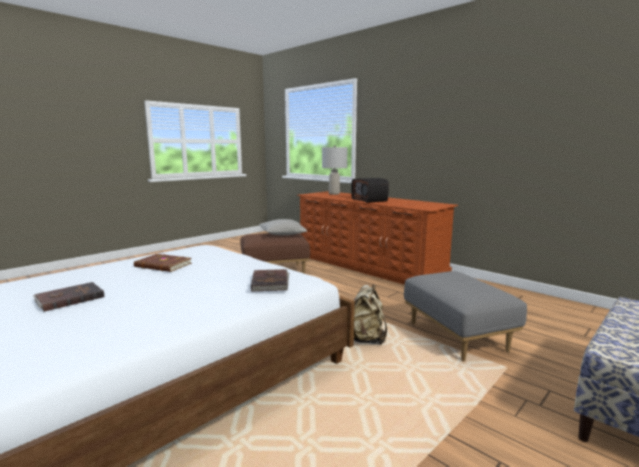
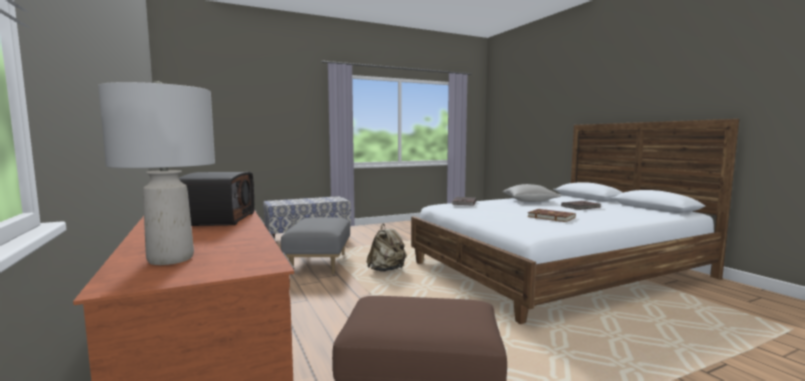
camera: 160 degrees left, 5 degrees down
(282, 234) = (399, 313): grey pillow -> grey pillow (530, 201)

